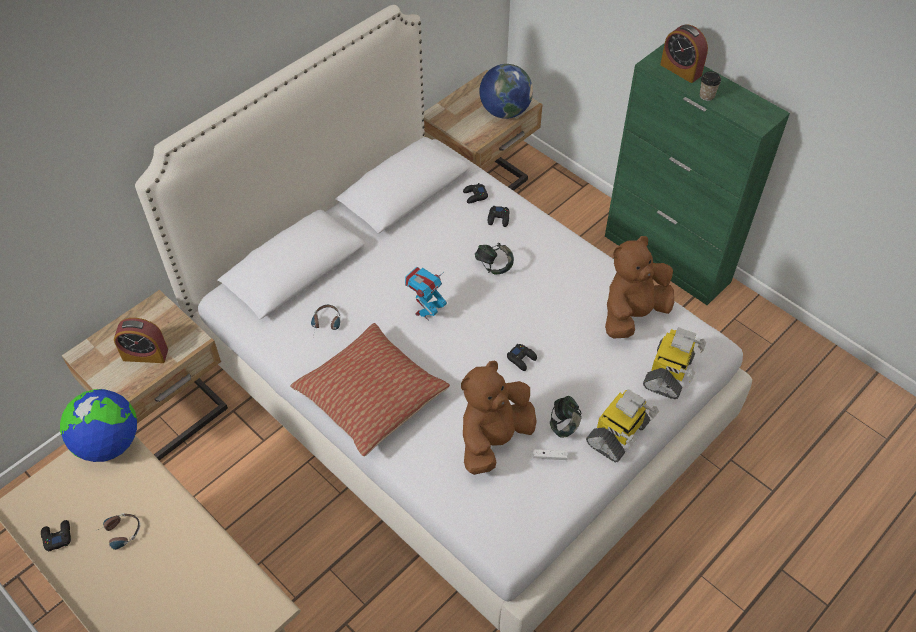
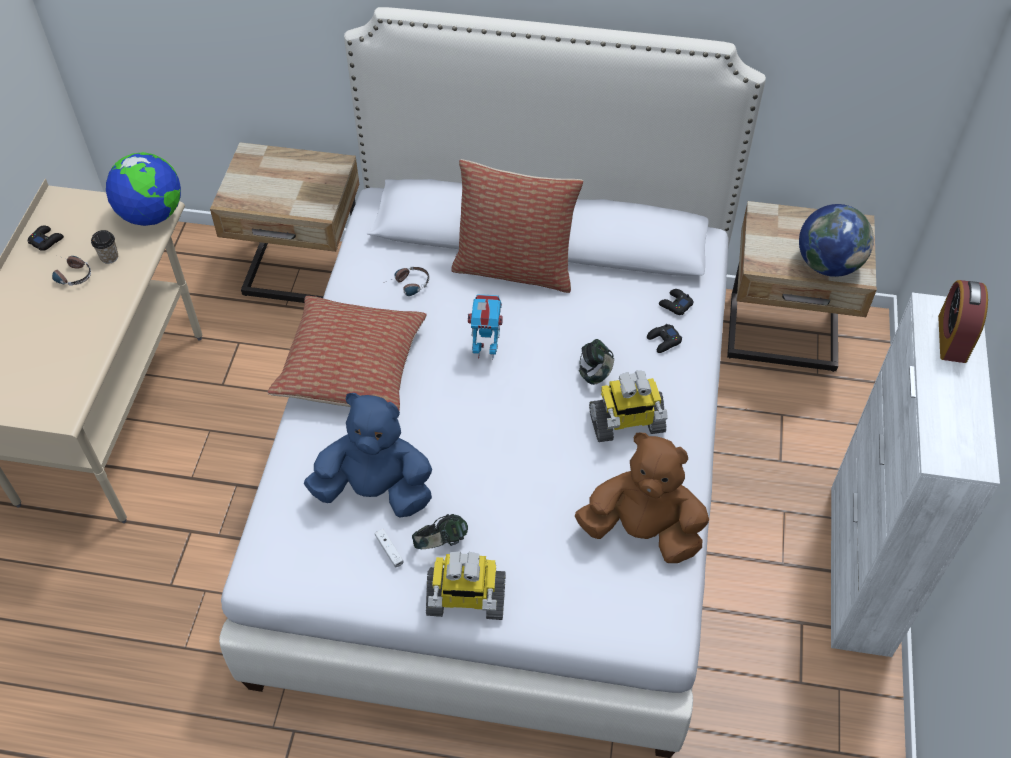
camera: 55 degrees right, 0 degrees up
(145, 354) = (280, 190): alarm clock -> none
(366, 256) = (515, 267): none -> pillow
(493, 438) = (375, 490): brown plush toy -> blue plush toy
(522, 359) = (494, 461): black game controller -> none
(667, 259) = (859, 569): green cabinet -> white cabinet
(669, 373) = (587, 608): toy robot -> toy robot (626, 423)
(706, 96) = (934, 384): cup -> cup (109, 257)

